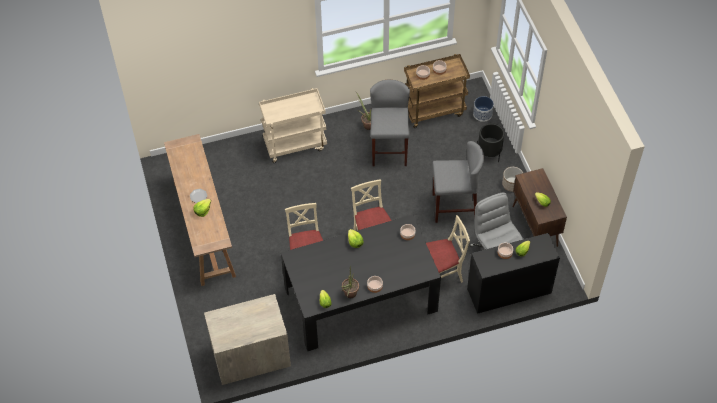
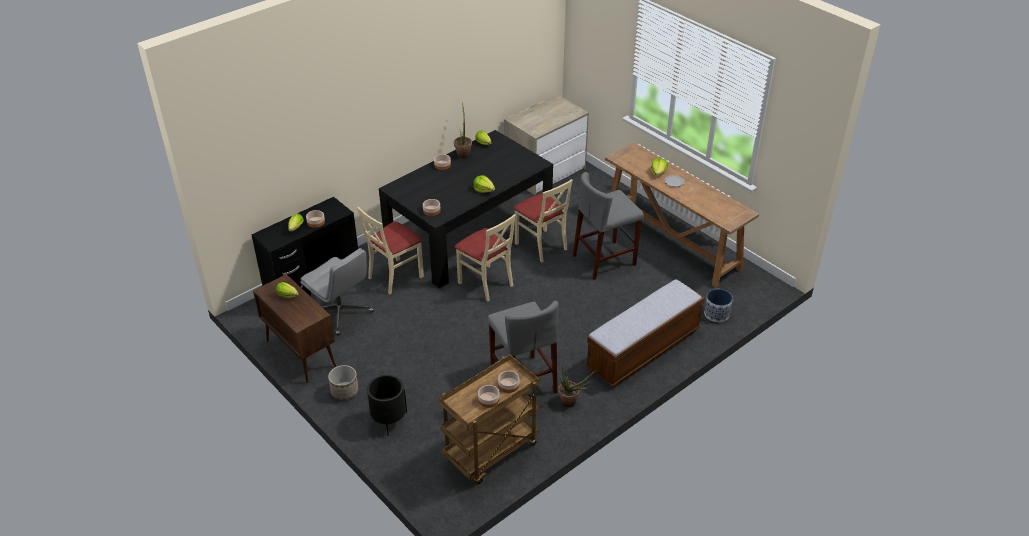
camera: 155 degrees right, 15 degrees down
(295, 144) = (643, 350): beige cart -> bench
(454, 207) = (409, 343): grey stool -> grey stool (604, 260)
(482, 114) = (418, 471): planter -> planter (716, 314)

